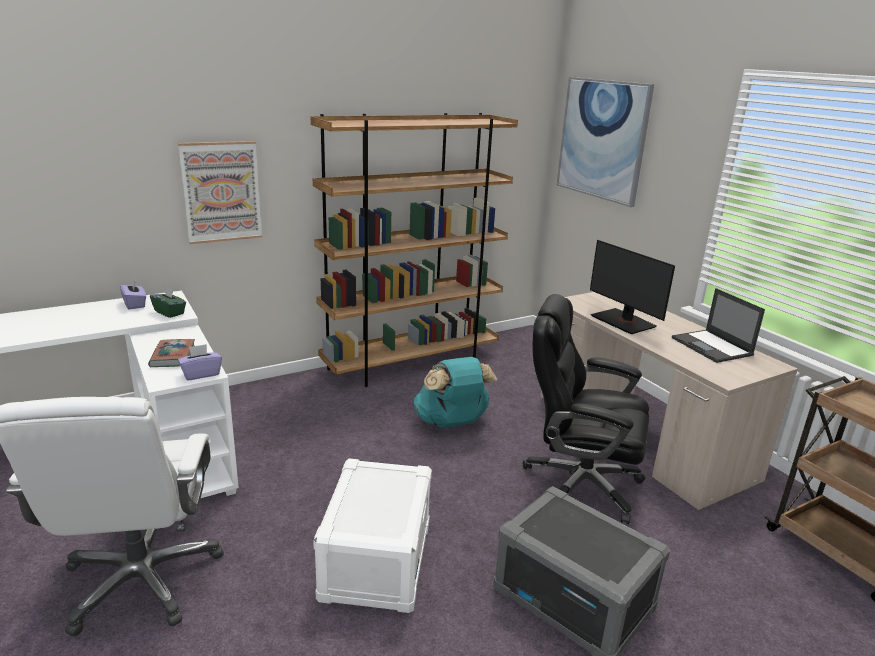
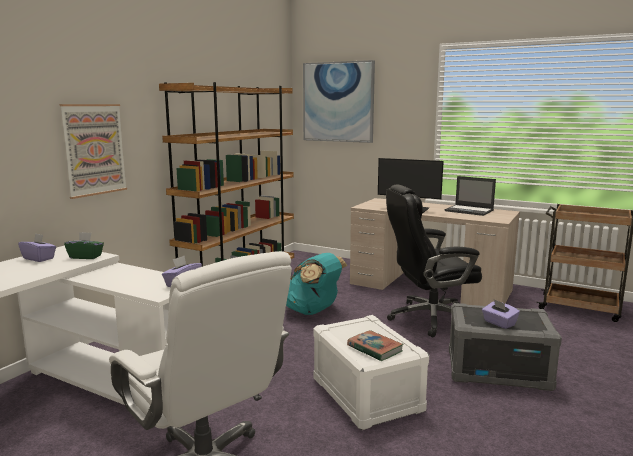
camera: 30 degrees left, 10 degrees down
(173, 356) = (136, 281): book -> book (374, 349)
(565, 543) = (499, 323): none -> purple tissue box

